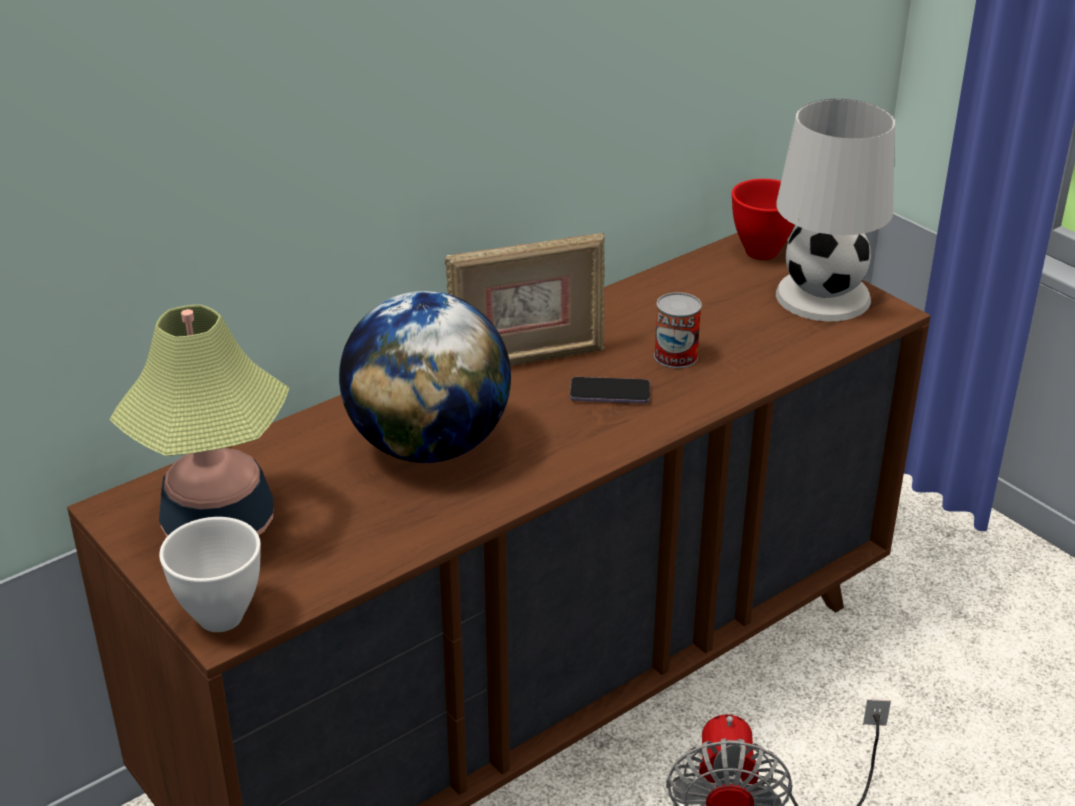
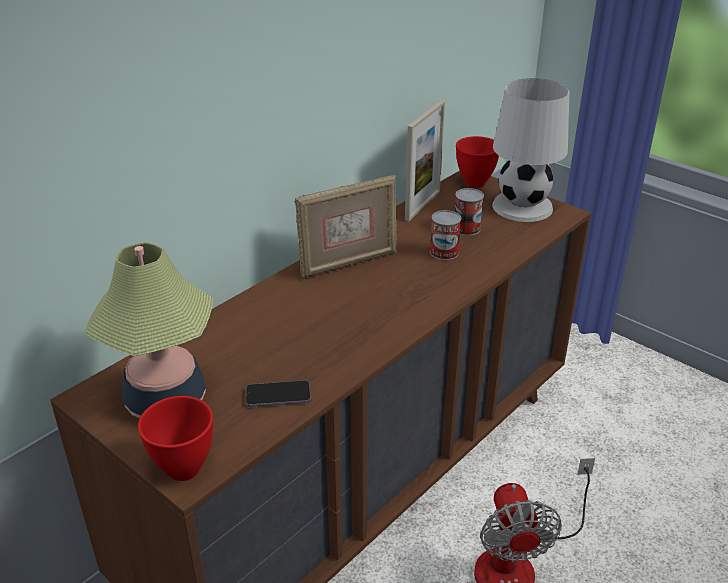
camera: 10 degrees left, 0 degrees up
(223, 617) = (186, 469): white bowl -> red bowl
(428, 446) = (300, 328): globe -> none
(610, 393) = (409, 280): phone -> phone (278, 395)
(667, 280) = (422, 205): none -> picture frame
(723, 323) = (466, 228): none -> can

